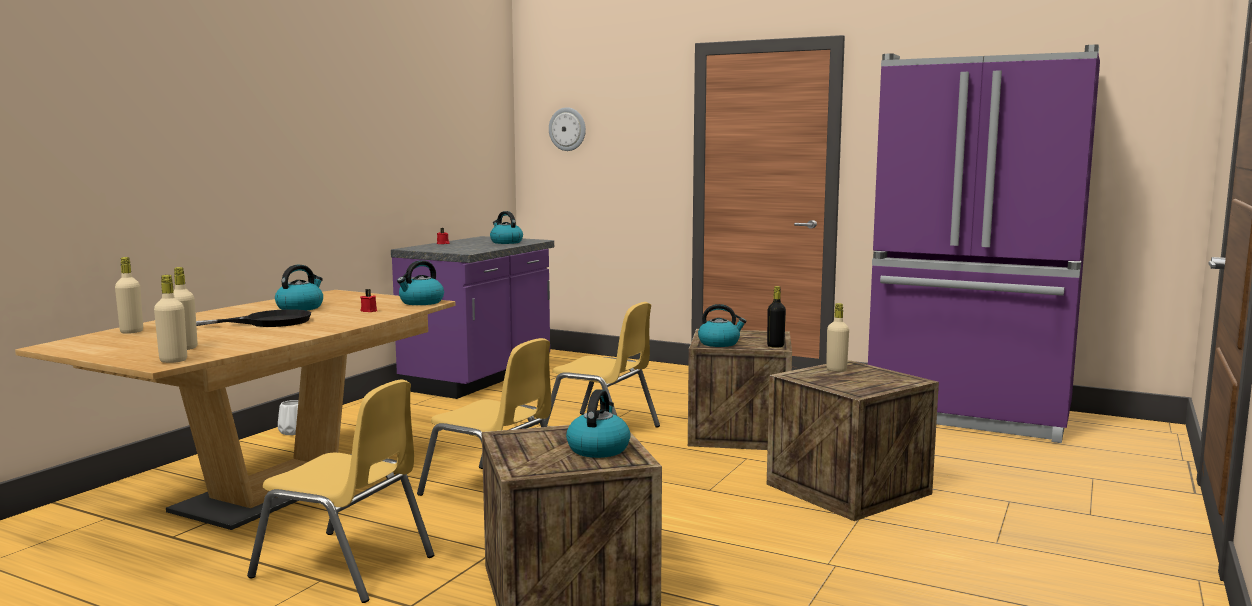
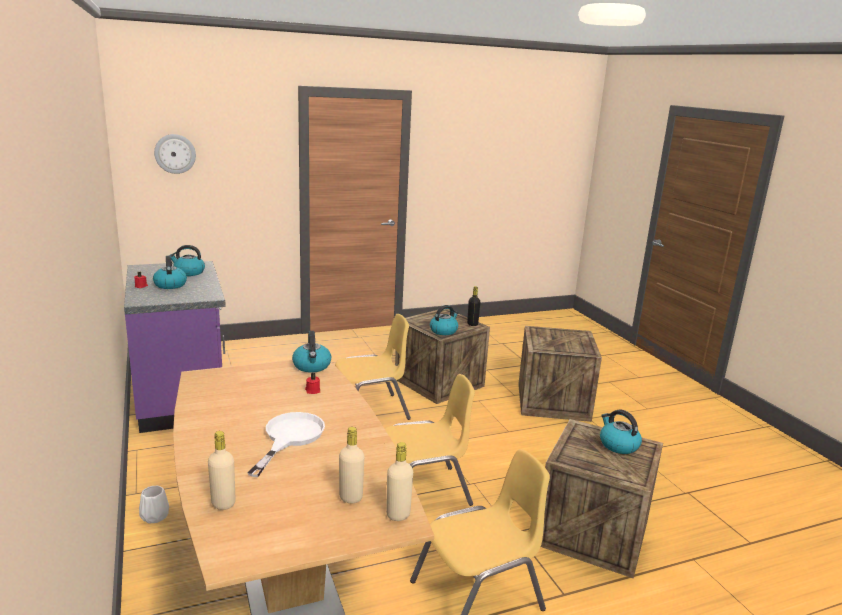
camera: 50 degrees left, 10 degrees up
(265, 322) = (289, 437): black frying pan -> white frying pan
(300, 308) = (246, 407): kettle -> kettle (170, 285)
(836, 370) = (542, 336): beige bottle -> none
(969, 416) = (502, 330): purple fridge -> none

